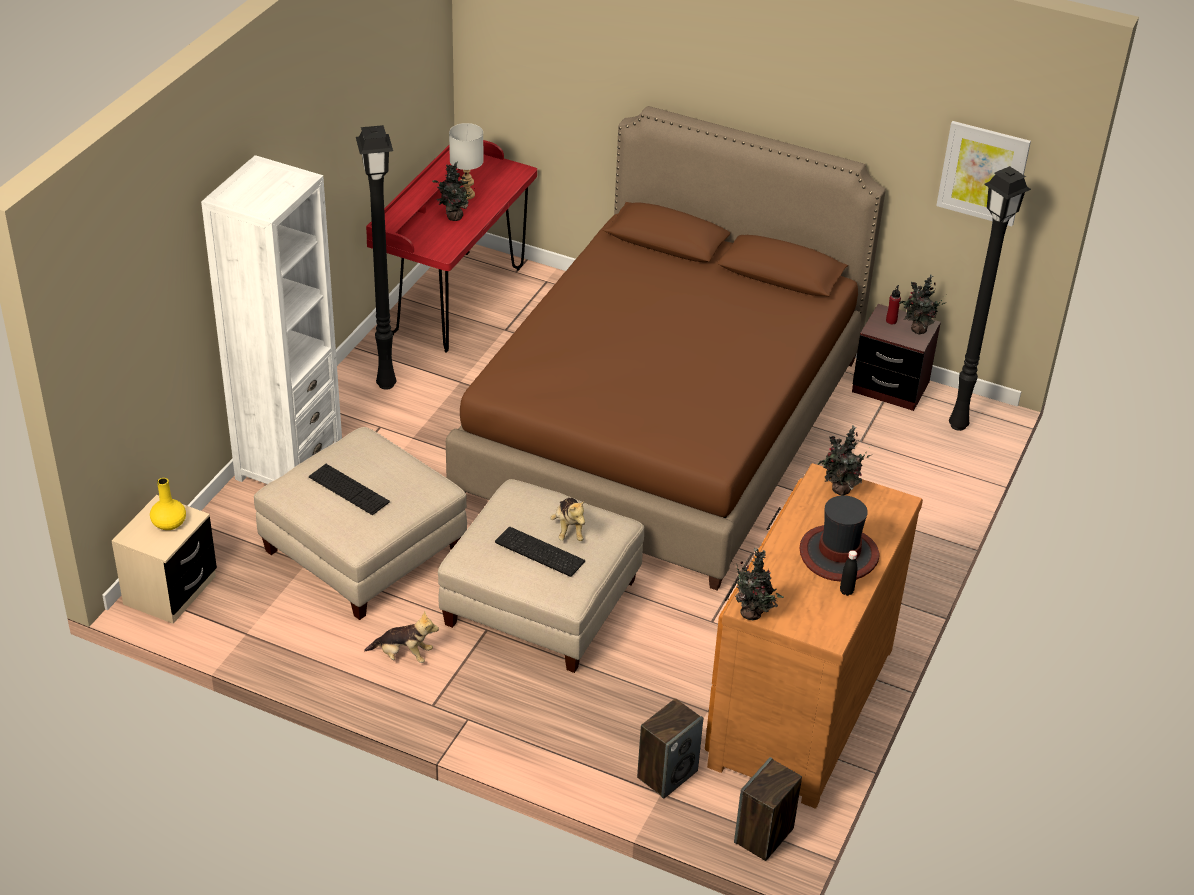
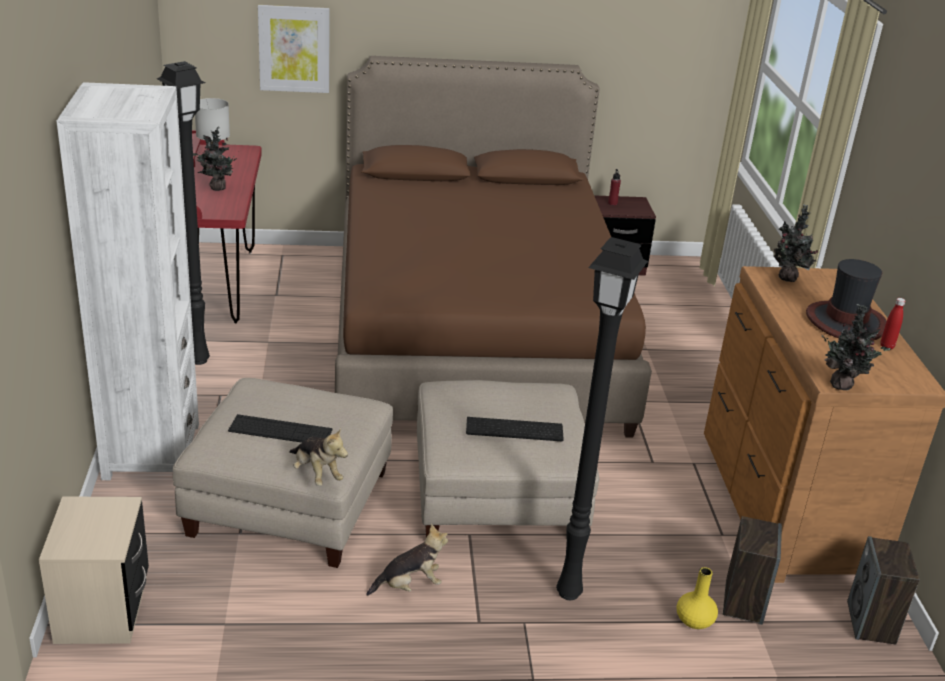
camera: 30 degrees left, 10 degrees down
(169, 524) = (101, 520): yellow vase -> yellow vase (695, 621)
(569, 529) = (520, 404): plush toy -> plush toy (316, 474)
(846, 591) = (887, 346): black bottle -> red bottle
(917, 330) = (637, 205): potted plant -> none
(960, 425) = (686, 277): black floor lamp -> black floor lamp (571, 592)
(983, 173) = (680, 49): picture -> picture (294, 49)

